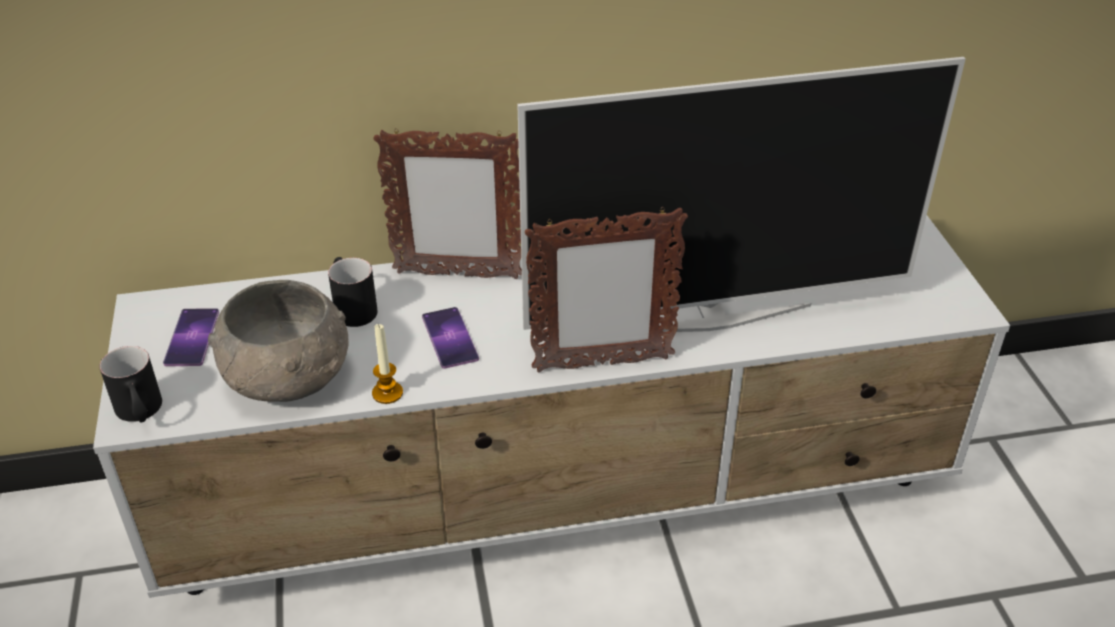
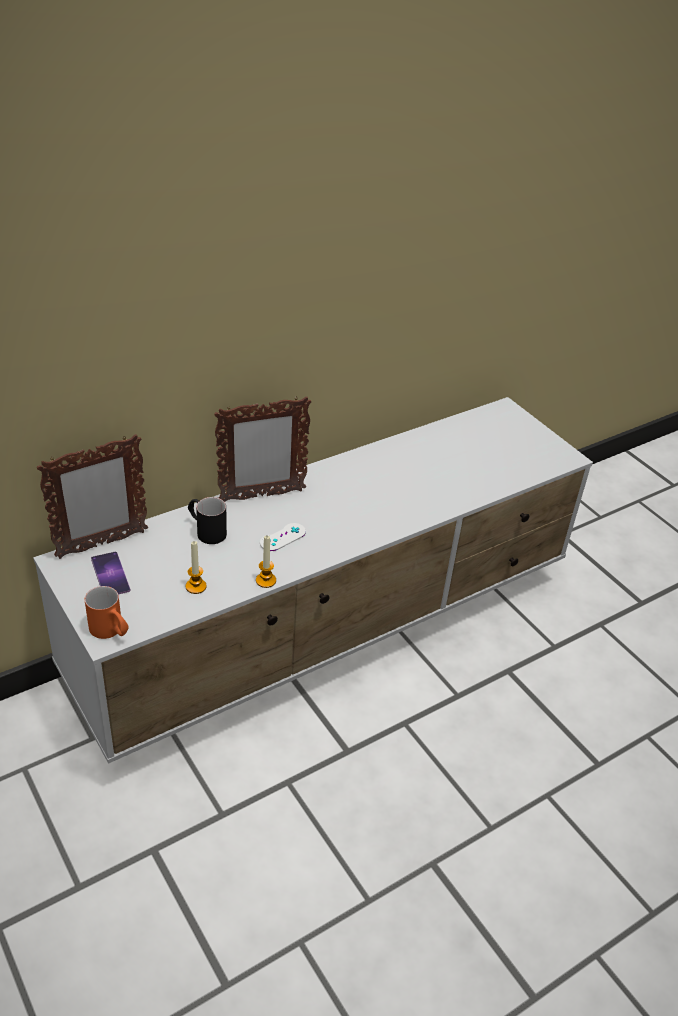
camera: 25 degrees left, 0 degrees up
(141, 413) = (111, 631): black mug -> orange mug
(288, 379) = (196, 586): grey bowl -> candle
(450, 338) = (282, 537): phone -> white game controller
(601, 364) = (384, 533): picture frame -> picture frame (101, 544)
(713, 317) = (432, 490): television -> none

